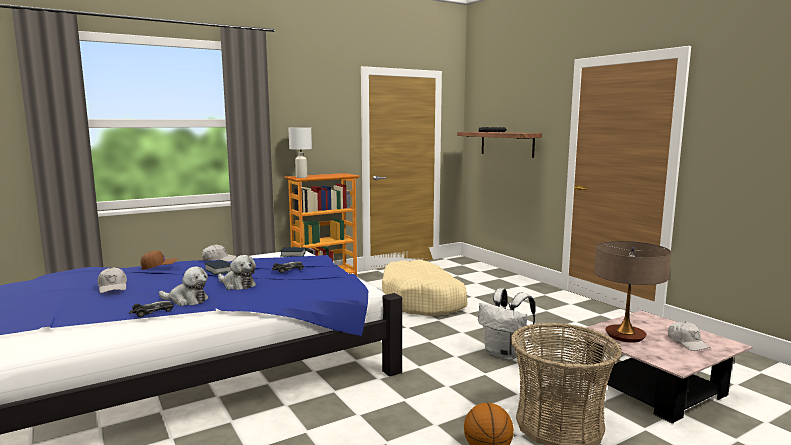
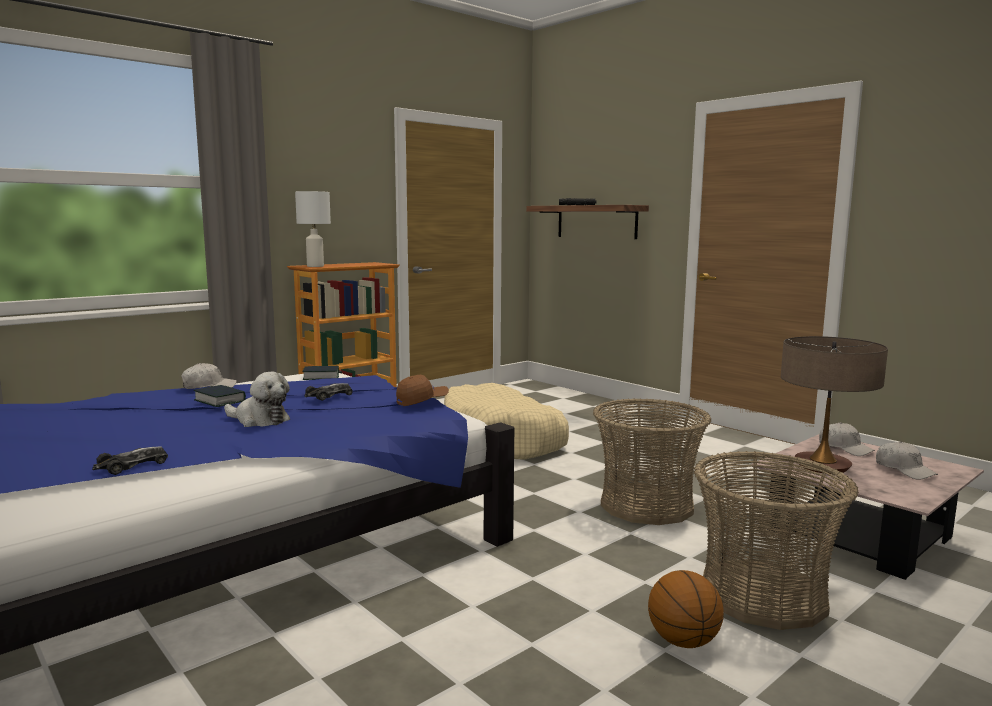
camera: 10 degrees left, 0 degrees up
(113, 287) = (46, 432): white cap -> white cap (845, 448)
(159, 267) = (115, 400): brown cap -> brown cap (422, 401)
(186, 300) = (184, 445): plush toy -> none
(505, 354) = (646, 505): white backpack -> basket

